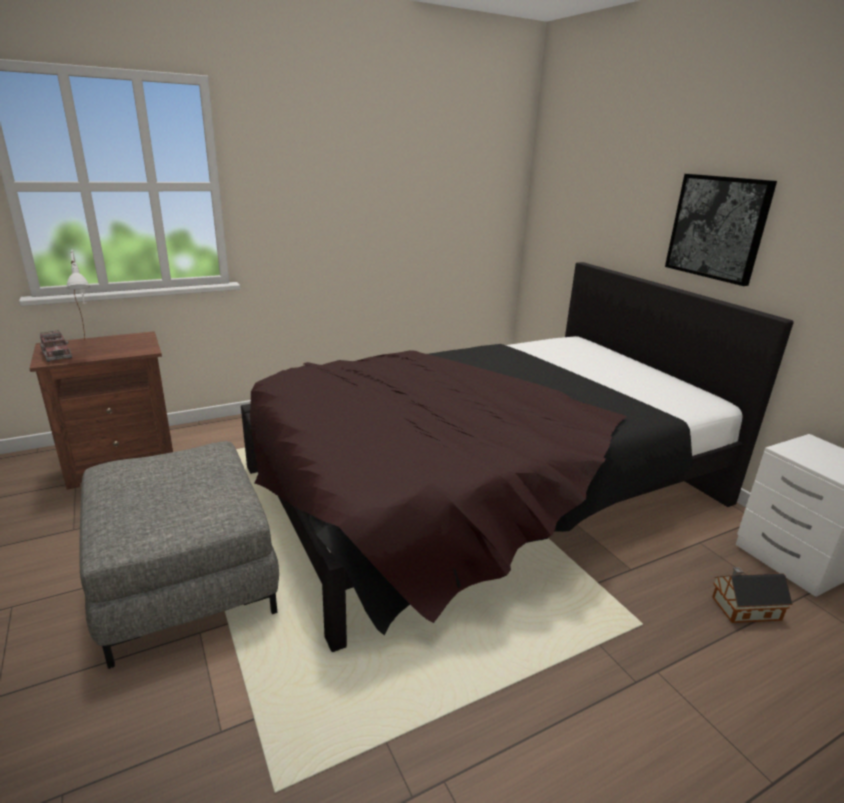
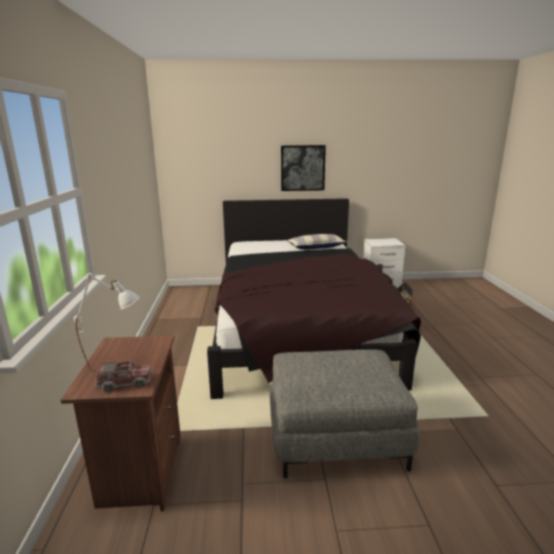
camera: 65 degrees left, 5 degrees down
(634, 390) = (316, 247): none -> pillow

